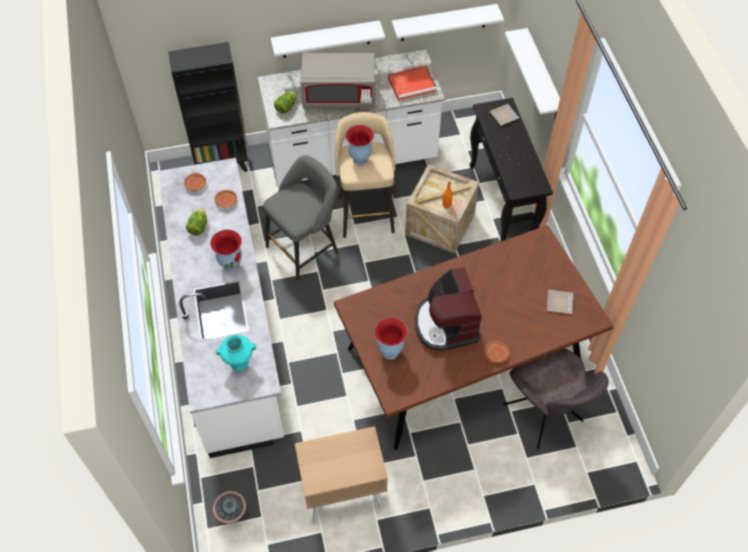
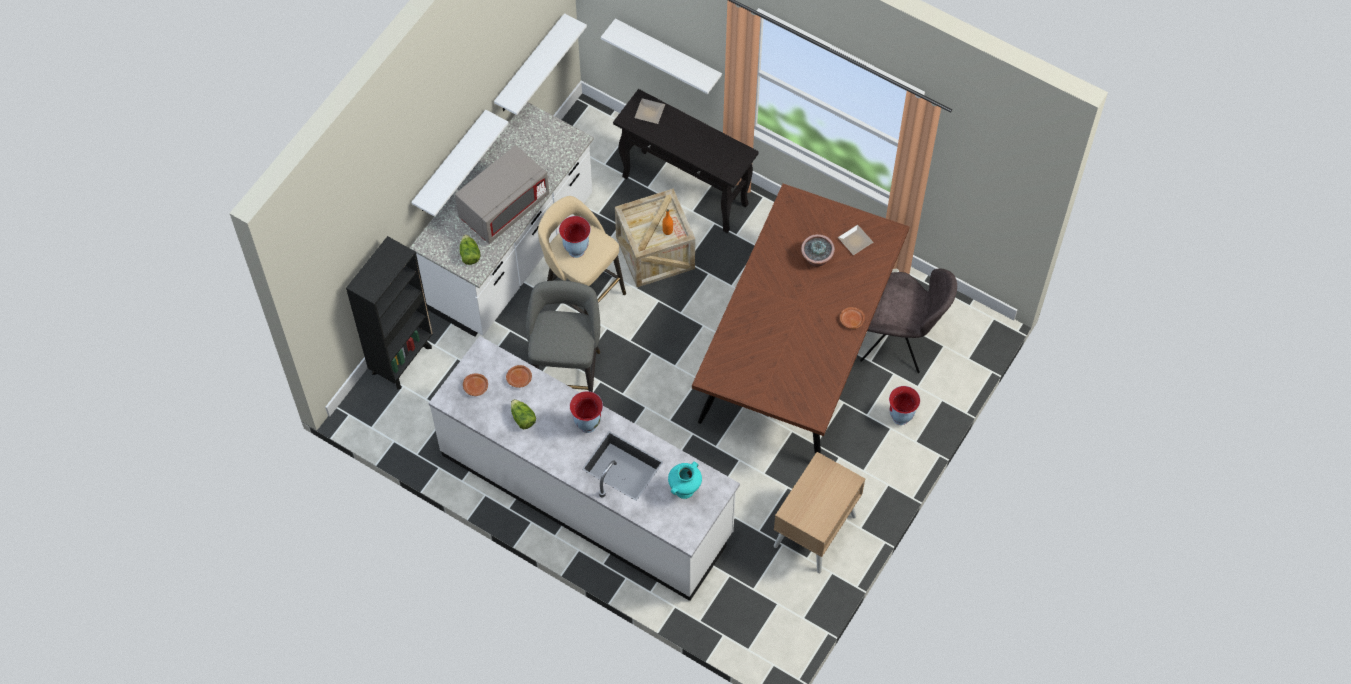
camera: 45 degrees left, 5 degrees up
(231, 513) = (753, 622): potted plant -> potted plant (816, 259)
(390, 352) = (776, 386): vase -> vase (901, 418)
(412, 84) = (552, 145): red tray -> none
(445, 324) = (793, 329): coffee machine -> none

